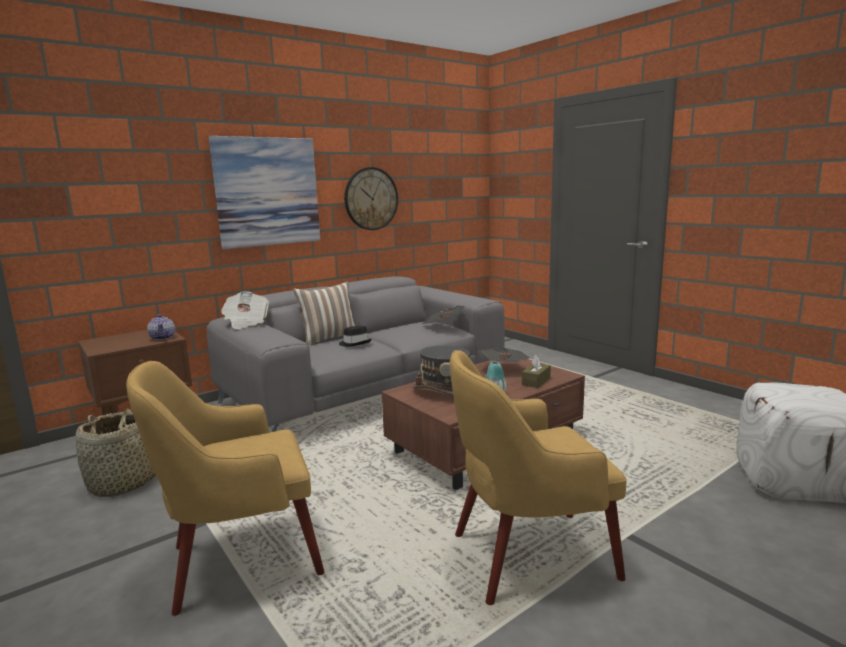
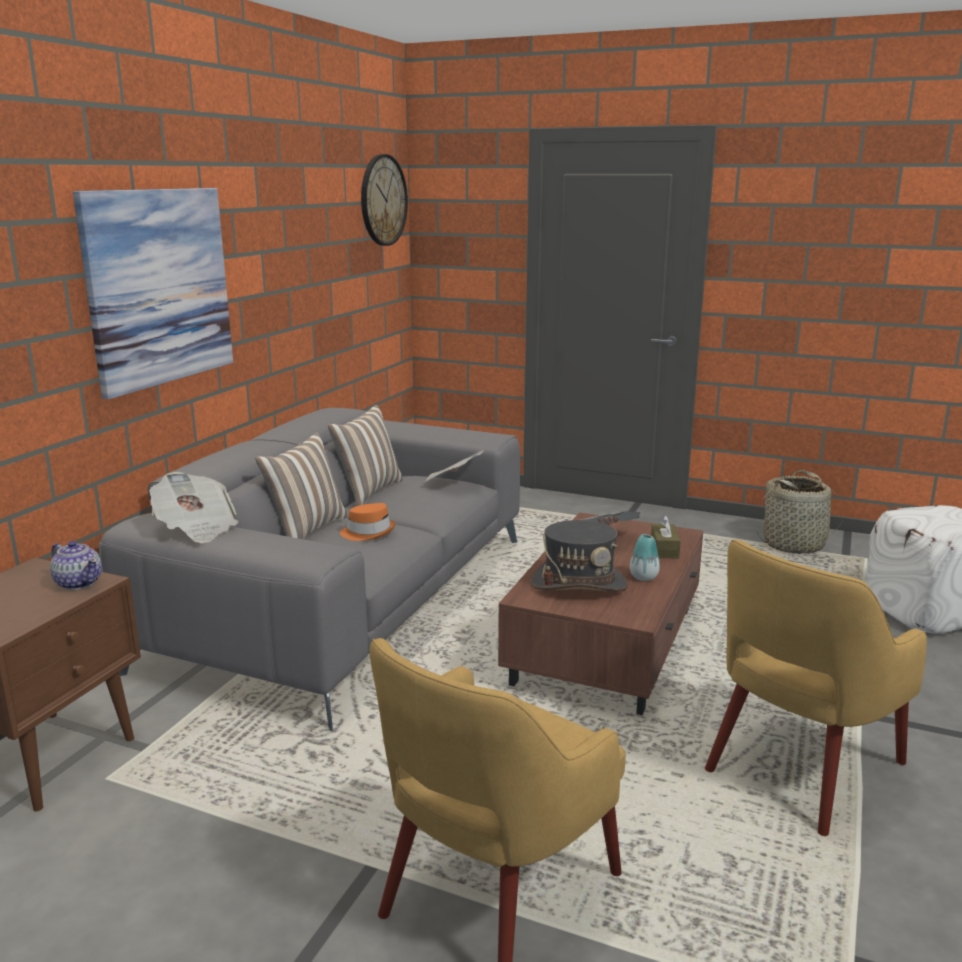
camera: 30 degrees left, 5 degrees up
(123, 483) = (141, 858): basket -> basket (794, 544)
(355, 343) = (368, 532): black hat -> orange hat
(371, 199) = (286, 284): wall clock -> wall clock (383, 200)
(391, 325) = (368, 491): none -> pillow

